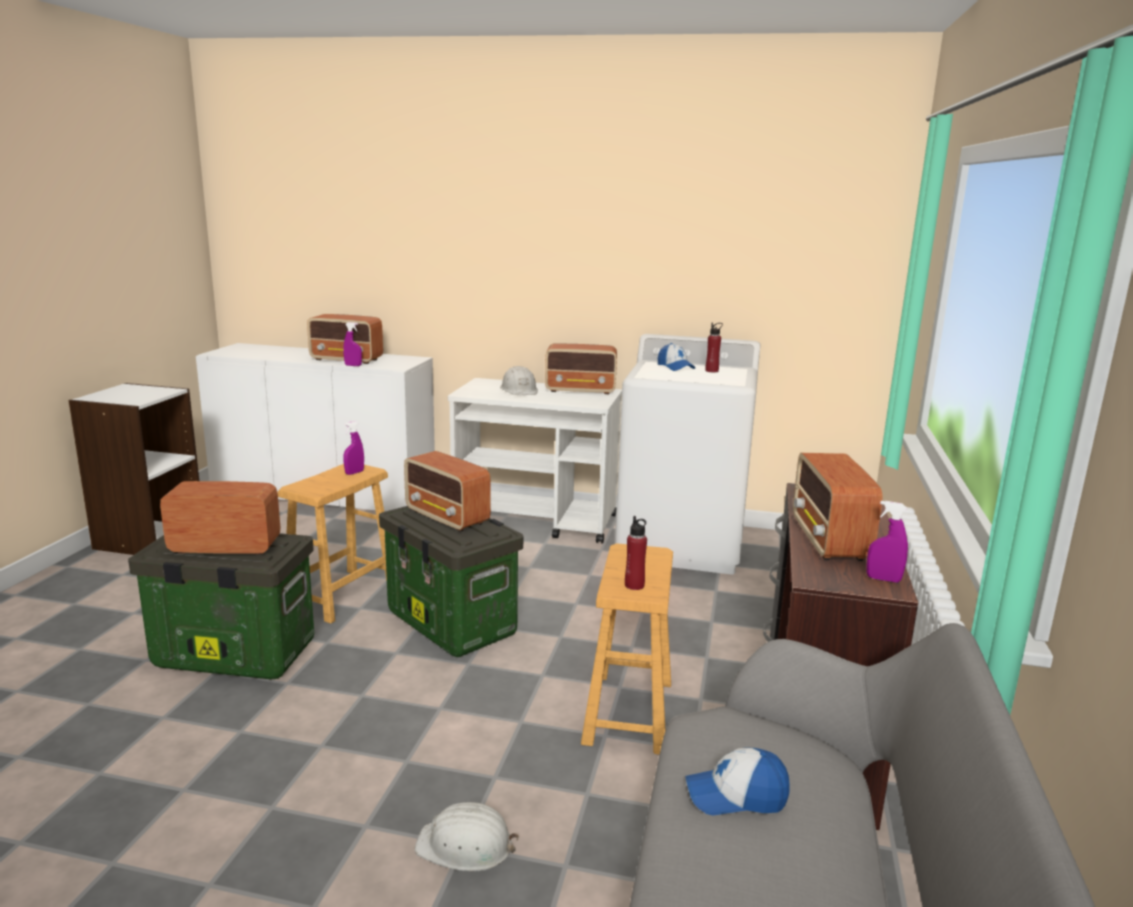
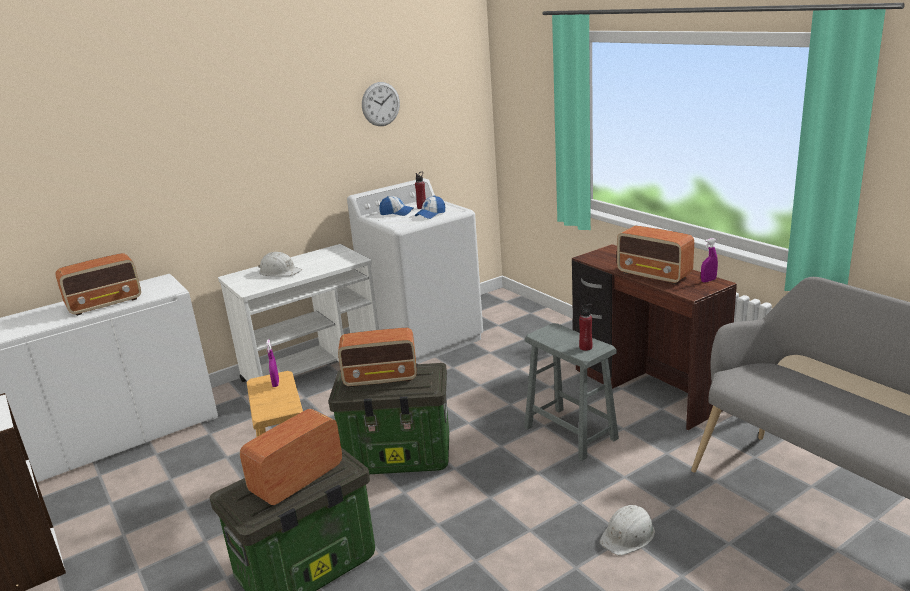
camera: 45 degrees left, 5 degrees up
(353, 365) = (129, 305): purple spray bottle -> none
(581, 390) = (319, 255): radio -> none
(628, 712) = (570, 433): brown stool -> grey stool
(719, 230) = (380, 104): none -> wall clock
(736, 796) = (791, 396): cap -> cap (430, 214)

